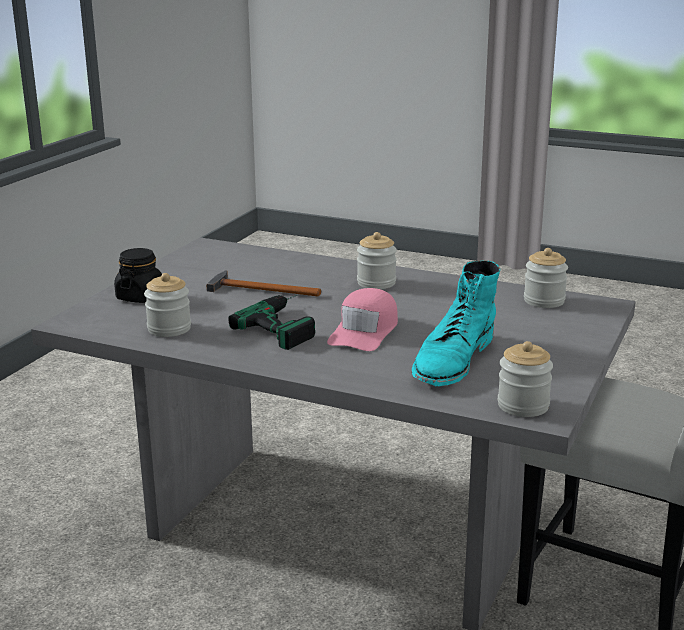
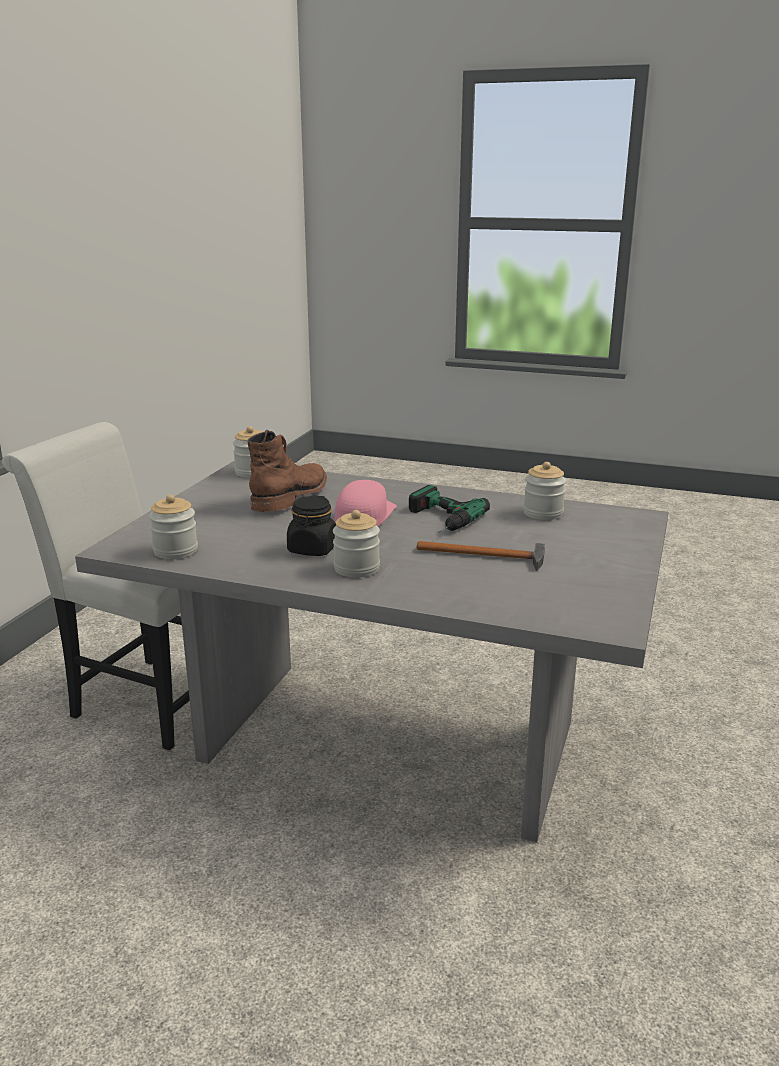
camera: 175 degrees right, 0 degrees up
(140, 297) = (607, 543): black jar -> black jar (313, 549)
(453, 360) = (291, 496): turquoise boot -> brown boot

